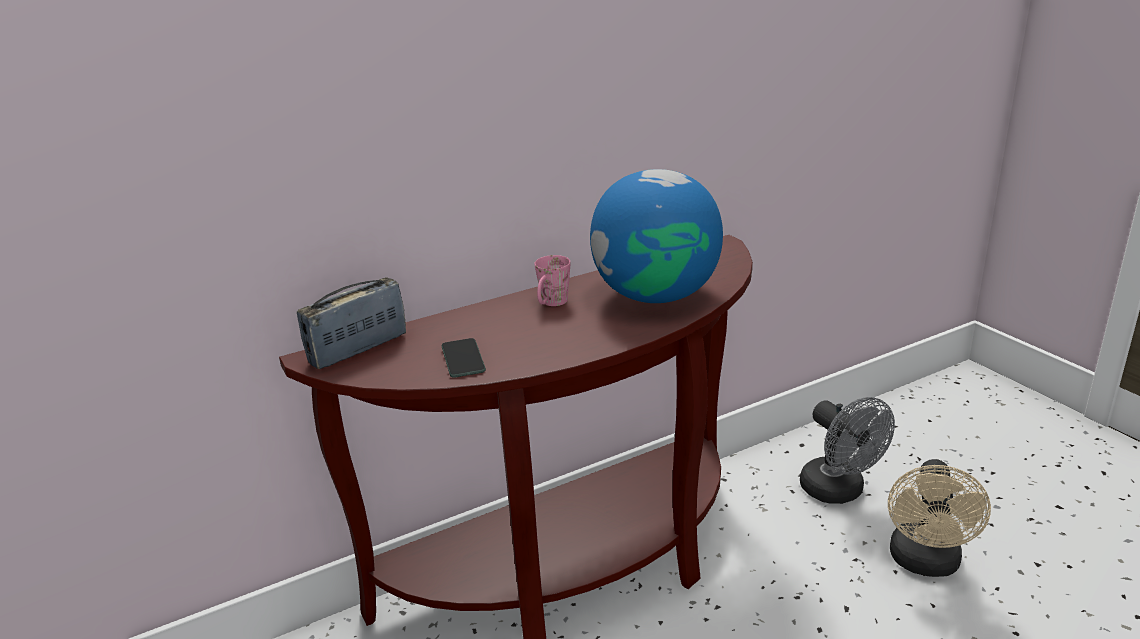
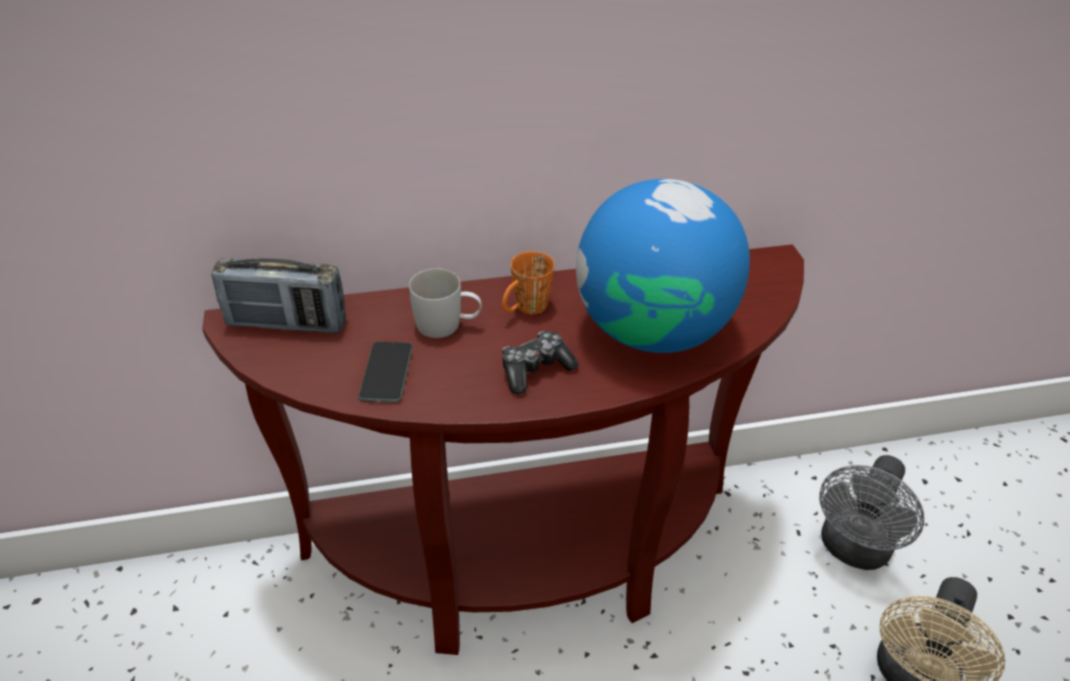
camera: 15 degrees right, 15 degrees up
(358, 349) = (287, 323): radio -> radio turned 150 degrees counterclockwise
(495, 324) = (447, 325): none -> white mug
(551, 304) = (525, 310): pink mug -> orange mug
(581, 333) = (535, 370): none -> game controller
(839, 492) = (852, 550): grey fan -> grey fan turned 45 degrees clockwise

